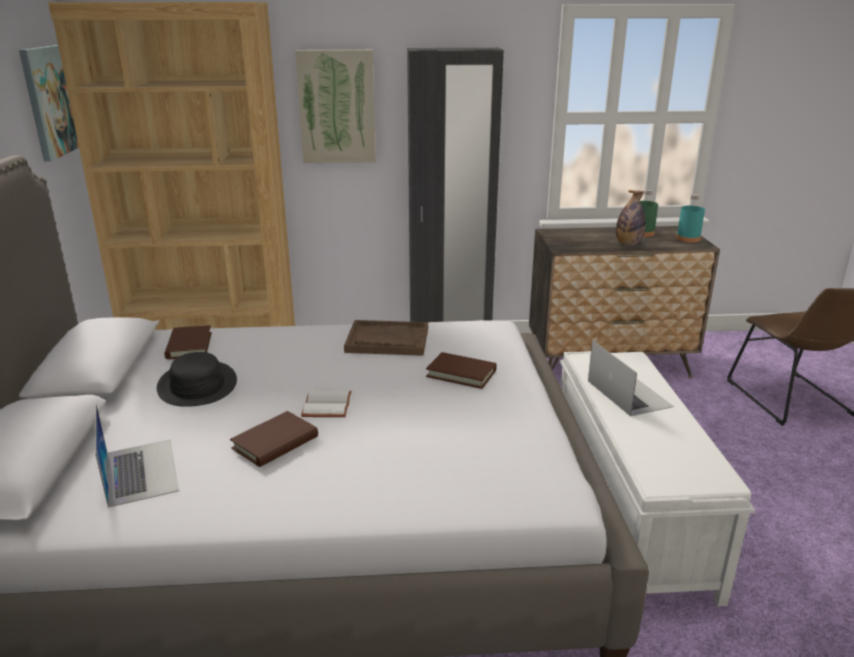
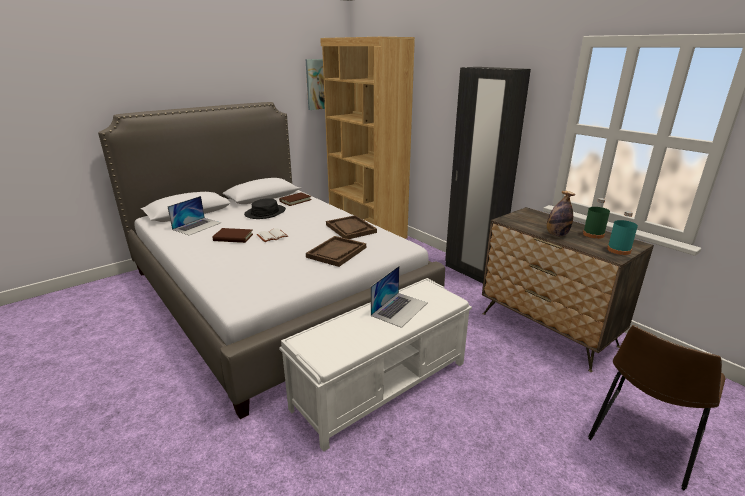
camera: 55 degrees right, 0 degrees up
(337, 107) = (441, 101): picture -> none
(461, 373) = (336, 252): brown book -> brown tray

